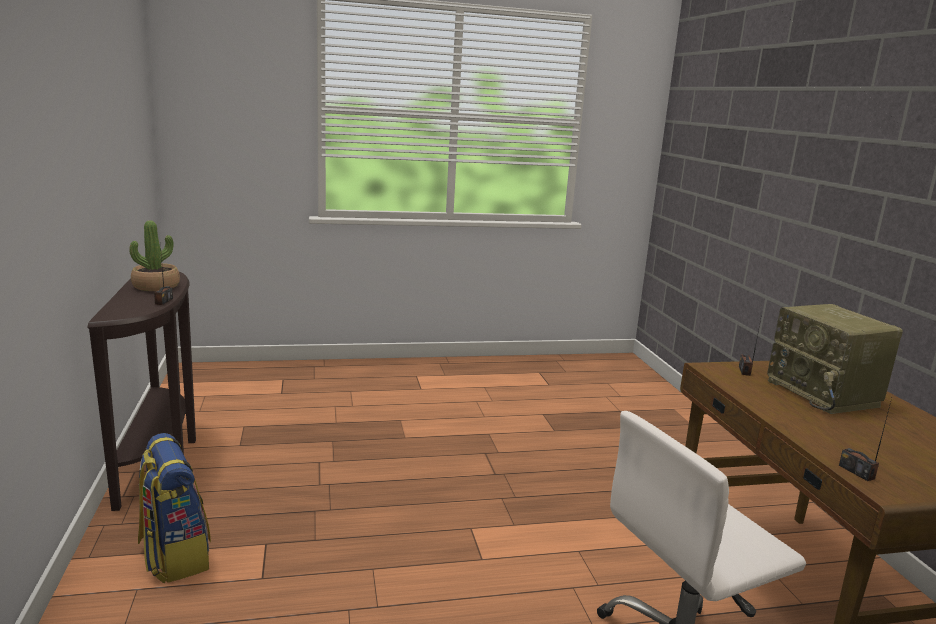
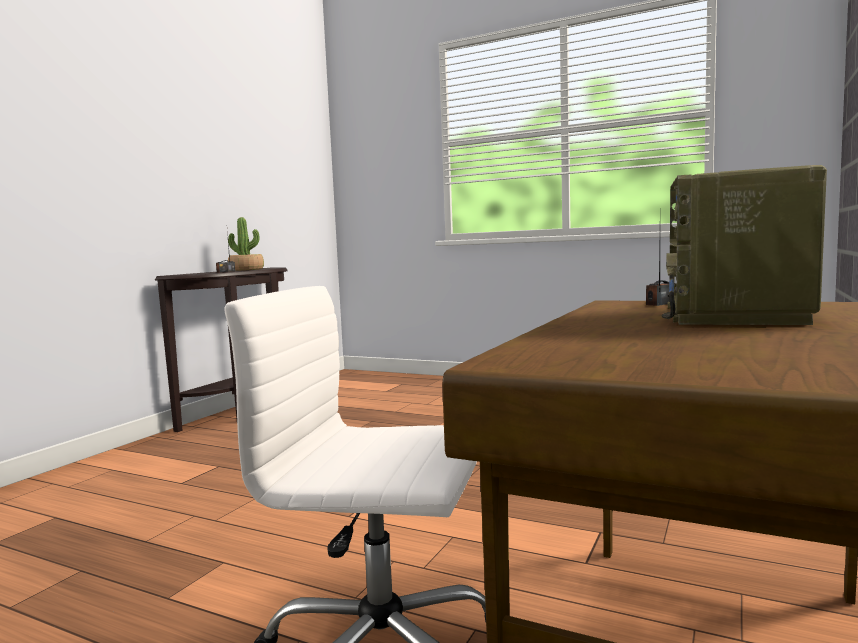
camera: 40 degrees right, 10 degrees down
(174, 555) = (160, 459): backpack -> none
(856, 472) = (523, 351): radio -> none

